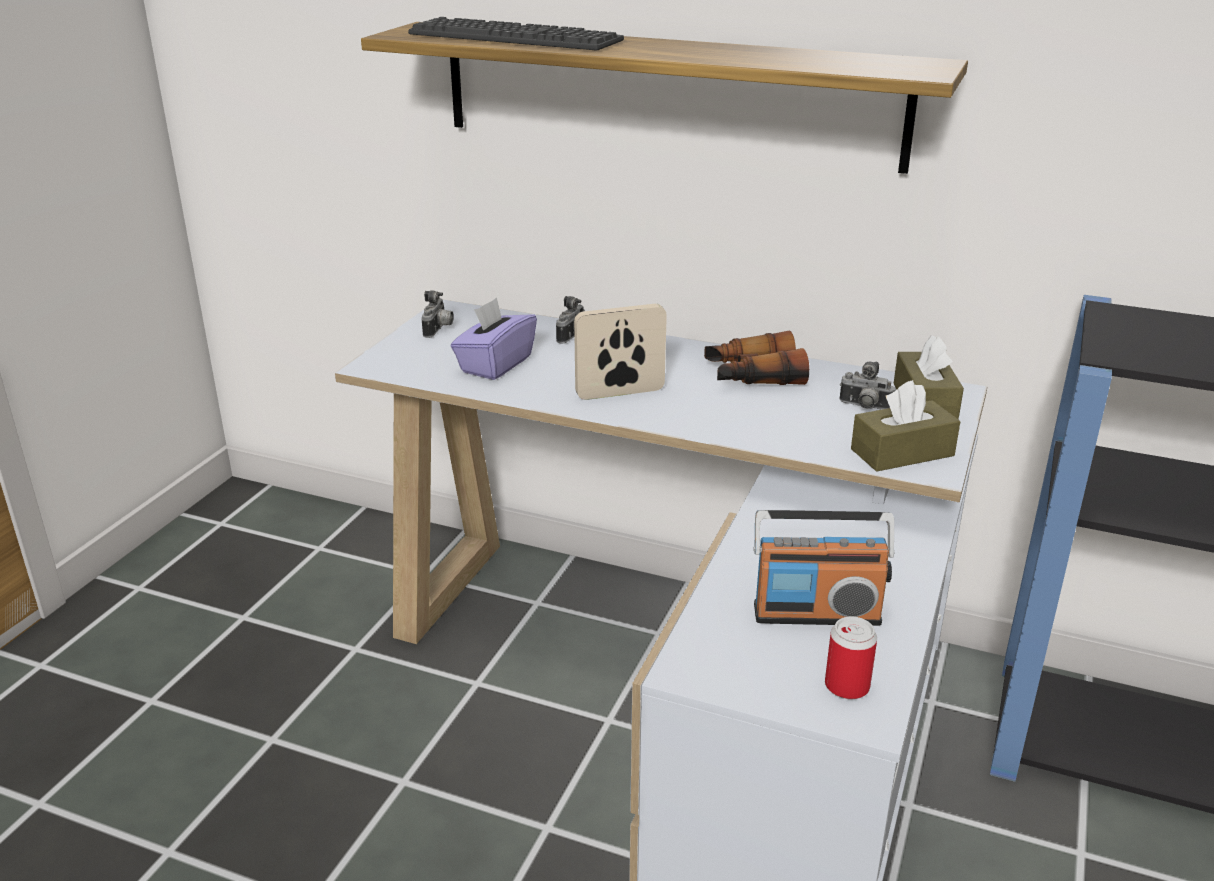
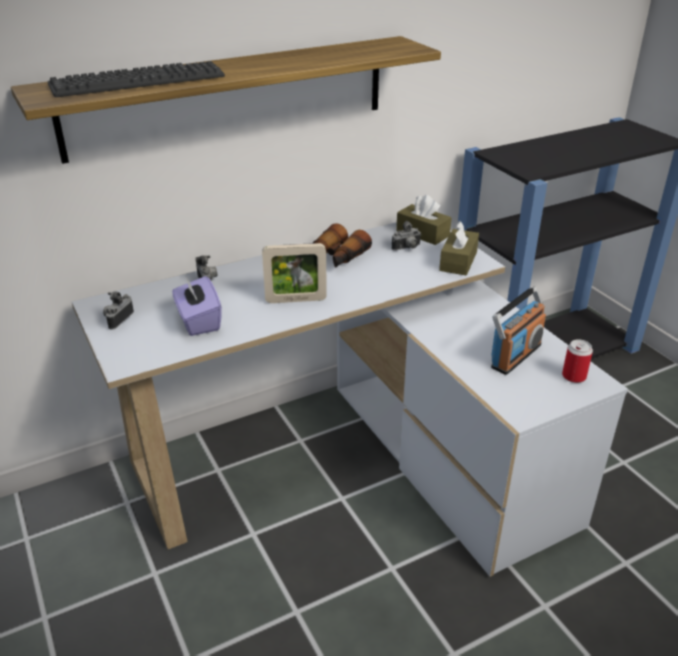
camera: 50 degrees left, 5 degrees up
(439, 330) = (118, 320): camera -> camera turned 120 degrees counterclockwise
(620, 393) = (296, 300): picture frame -> picture frame turned 120 degrees counterclockwise

